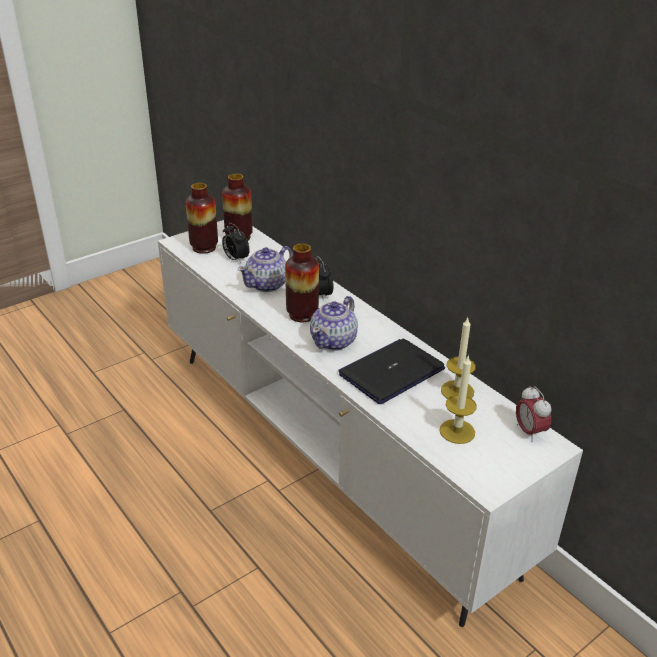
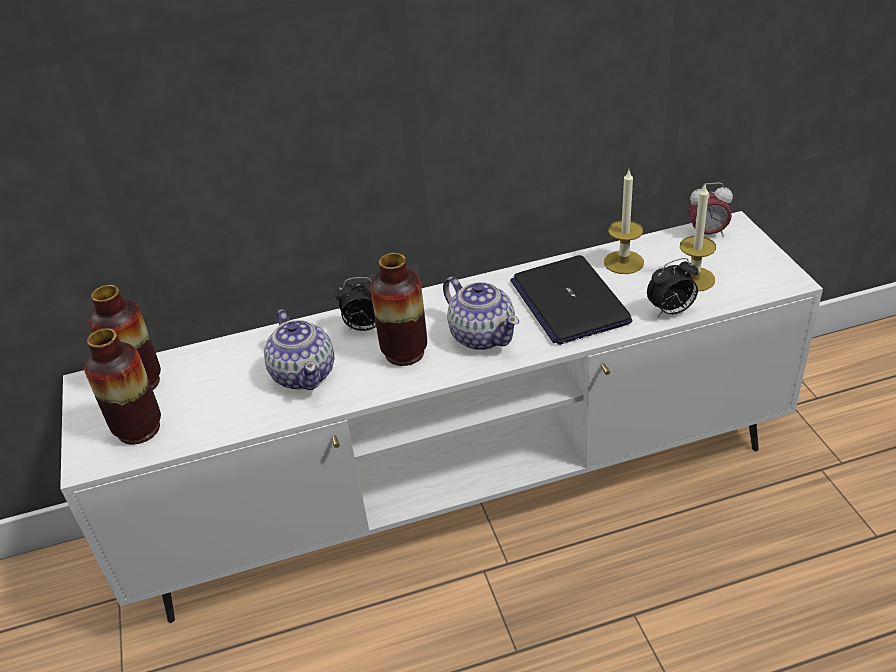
camera: 65 degrees left, 5 degrees up
(235, 259) = (205, 397): alarm clock -> alarm clock (671, 311)

